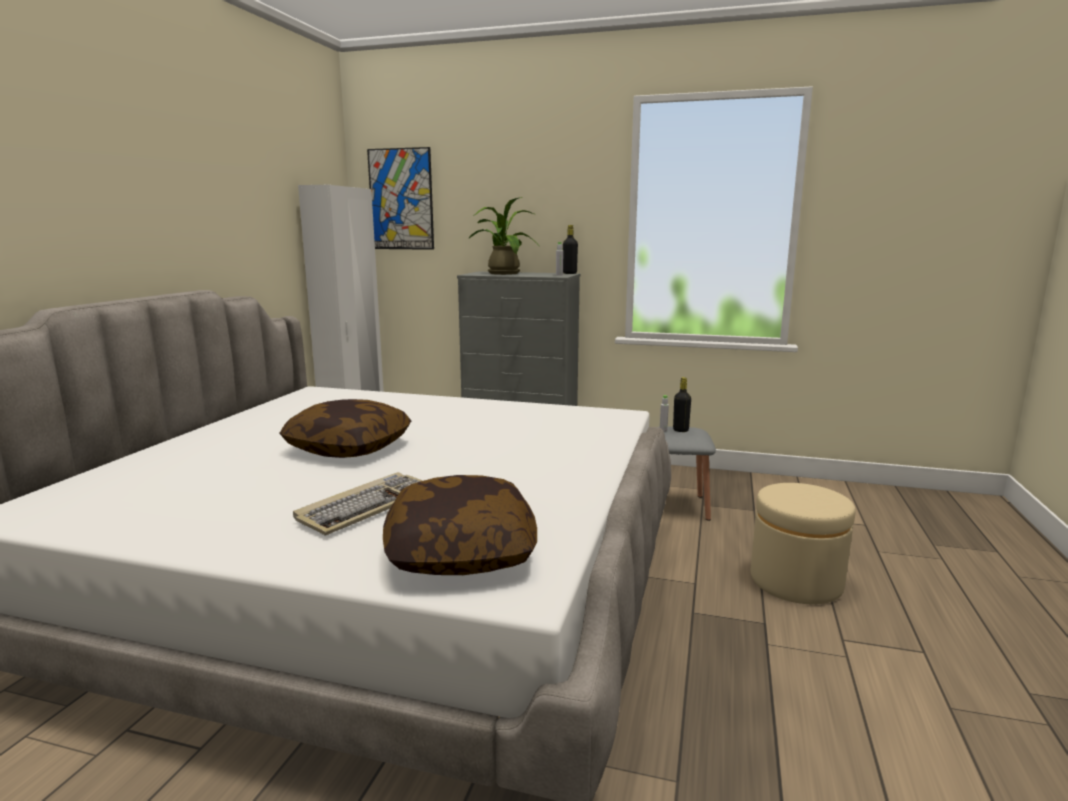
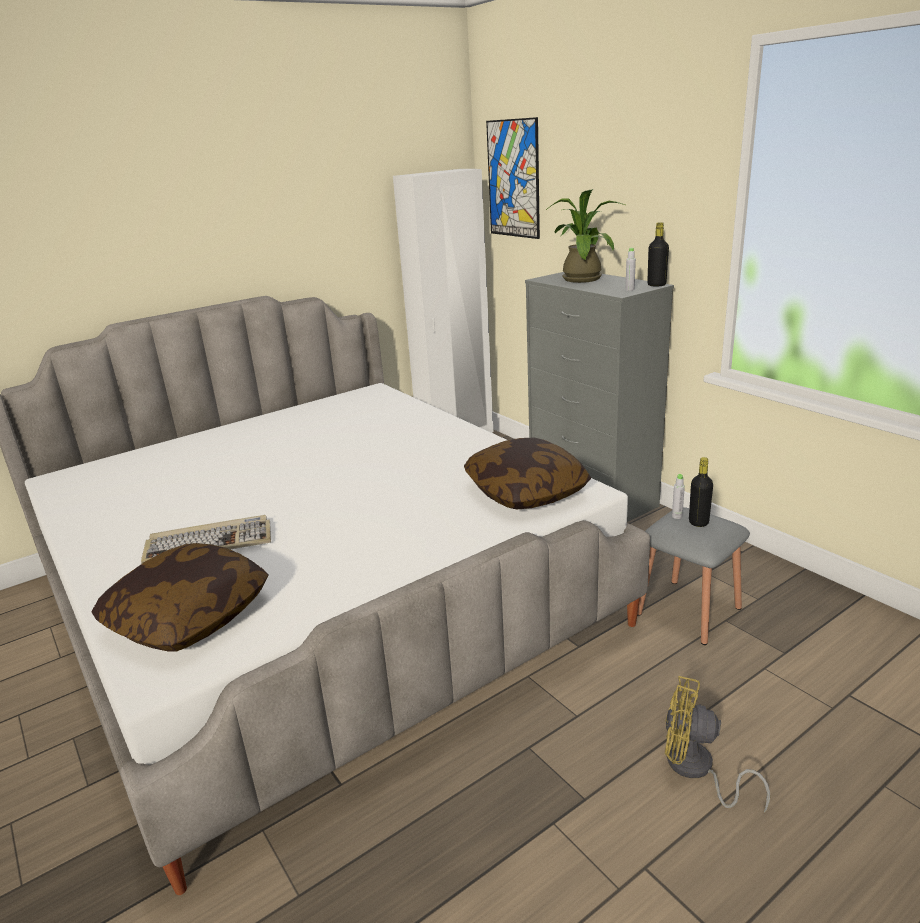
camera: 40 degrees right, 10 degrees up
(349, 447) = (295, 471): pillow -> pillow (526, 492)
(796, 581) = (696, 770): beige ottoman -> yellow fan

